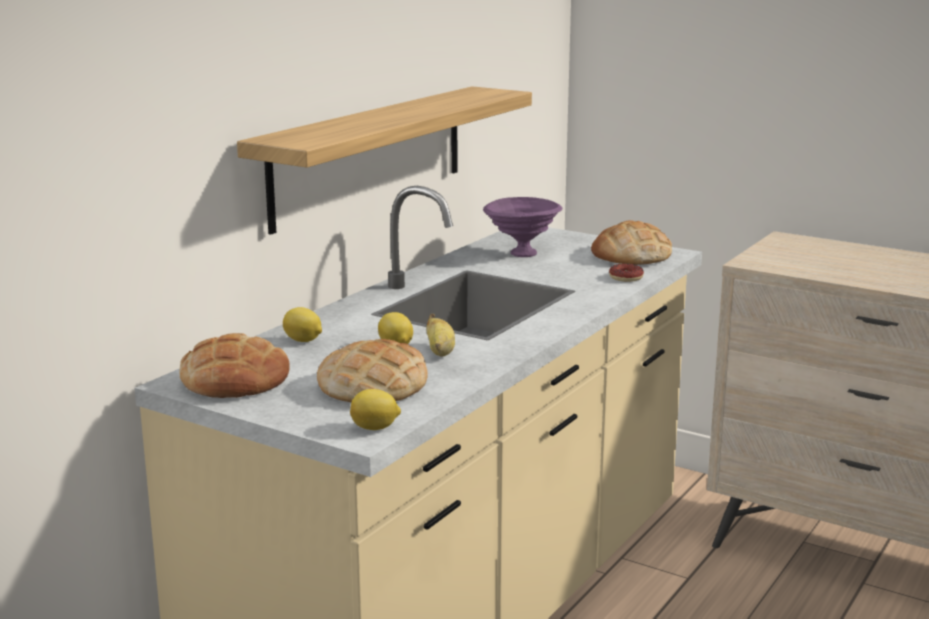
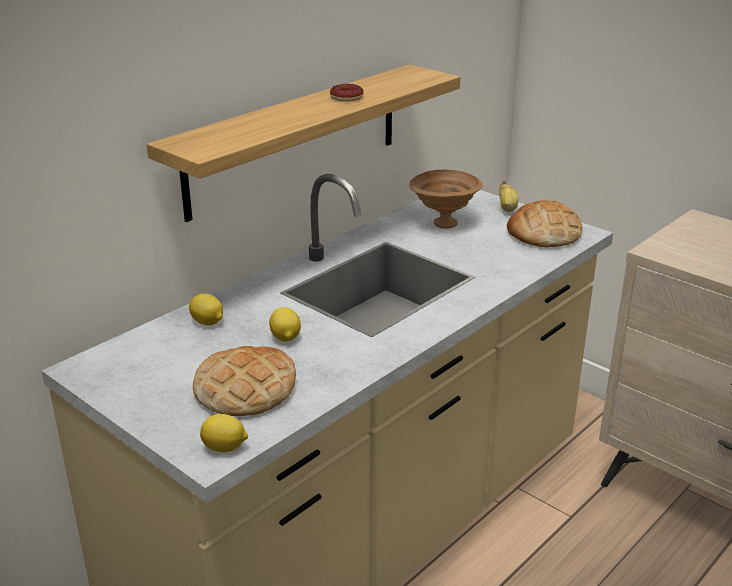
camera: 10 degrees right, 10 degrees up
(235, 380) = (129, 369): bread -> none
(440, 352) = (322, 349): banana -> banana (507, 208)
(521, 254) = (443, 224): purple bowl -> brown bowl
(626, 277) = (528, 262): donut -> donut (346, 97)

